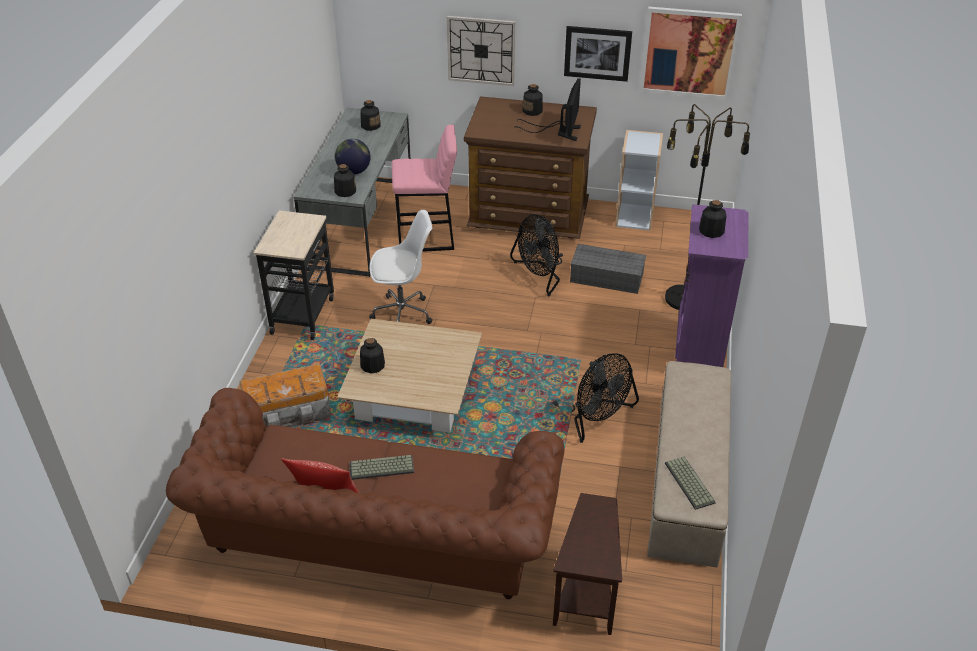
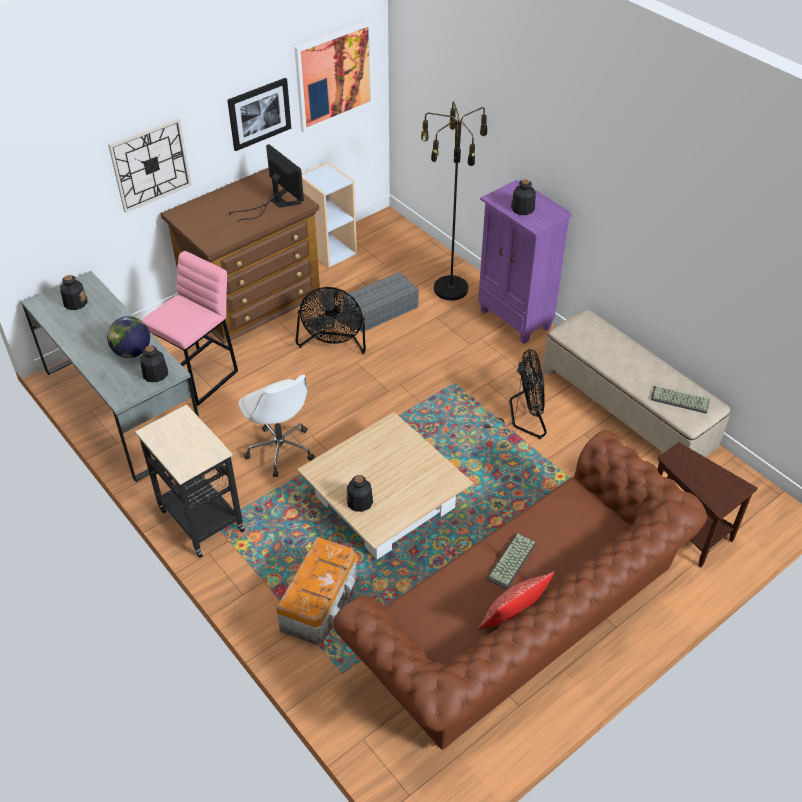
camera: 50 degrees left, 5 degrees up
(403, 314) = (281, 451): white office chair -> white office chair turned 120 degrees clockwise
(532, 111) = (226, 199): bottle -> none

